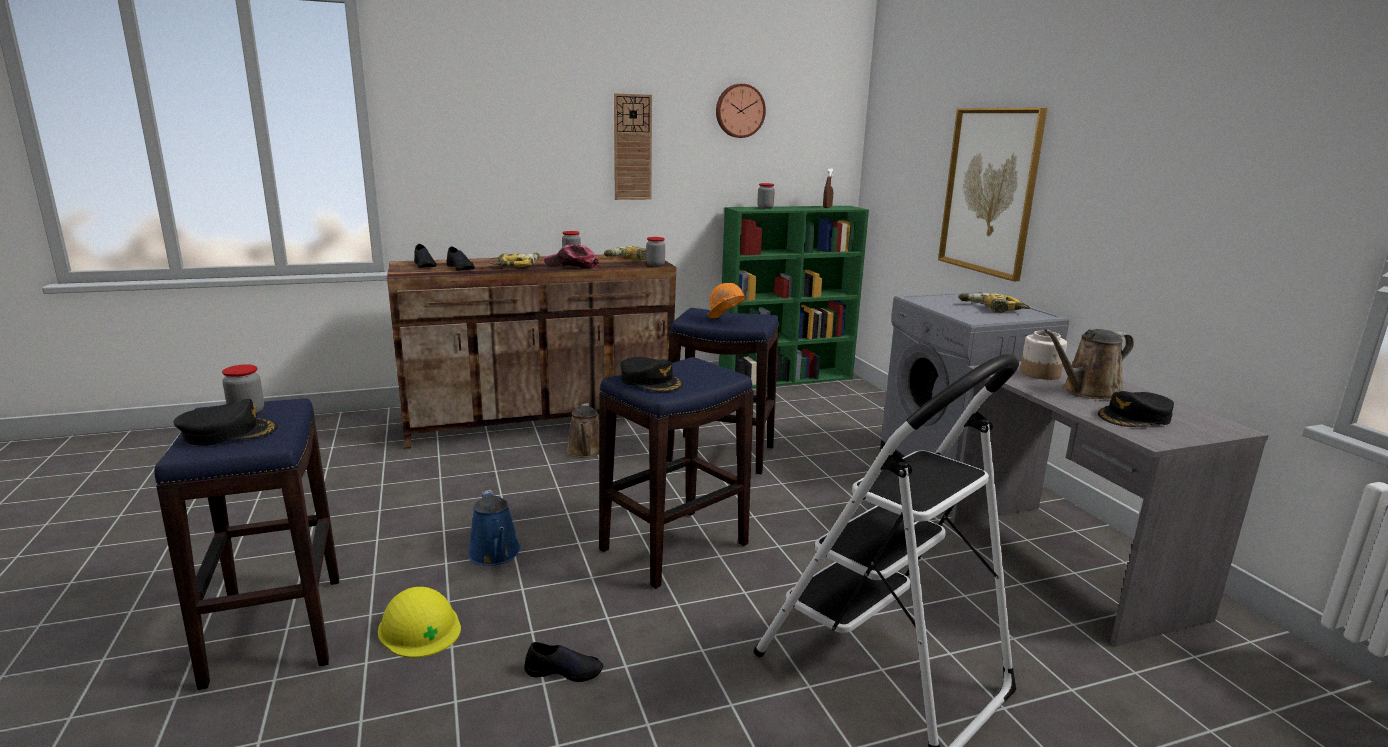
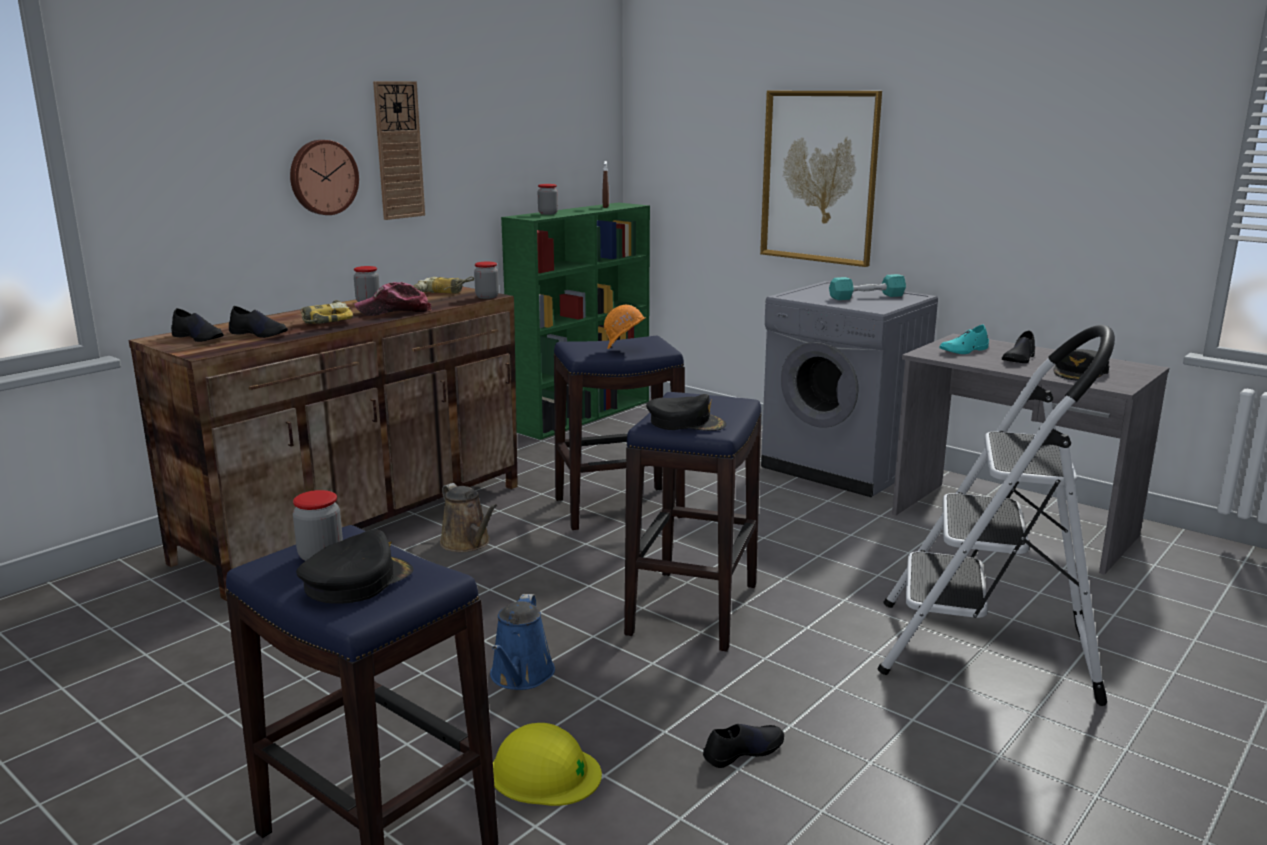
camera: 30 degrees left, 0 degrees up
(495, 554) = (520, 676): blue watering can -> blue watering can turned 60 degrees clockwise
(739, 111) = (506, 97): wall clock -> wall clock (322, 177)
(991, 309) = (867, 297): power drill -> turquoise dumbbell
(1040, 374) = (964, 350): jar -> turquoise shoe
(1087, 392) = (1019, 359): brown watering can -> black shoe

